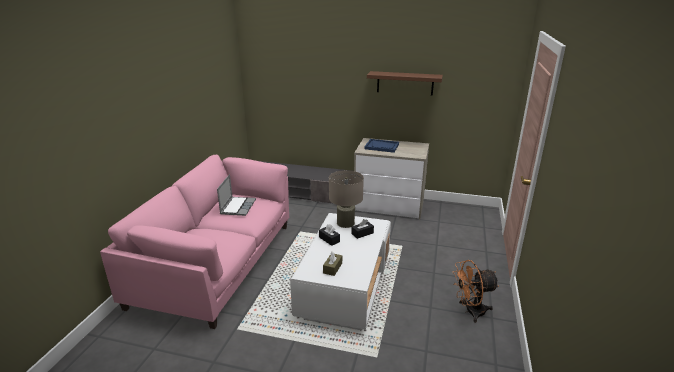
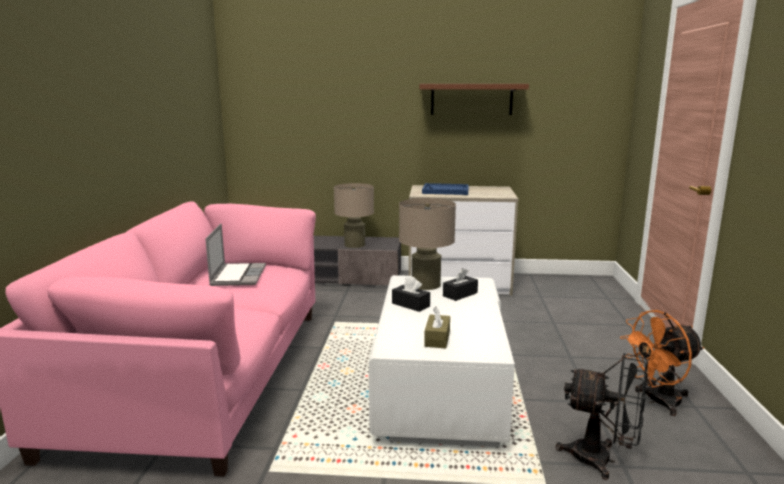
camera: 10 degrees left, 10 degrees down
(322, 176) = (354, 245): none -> beige table lamp
(416, 345) = (602, 459): none -> black fan

